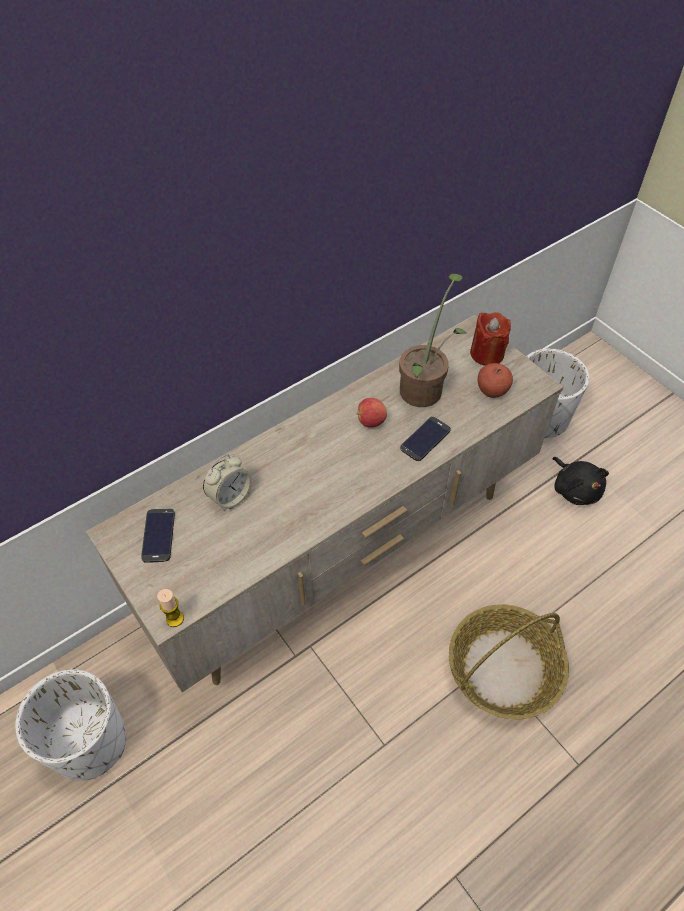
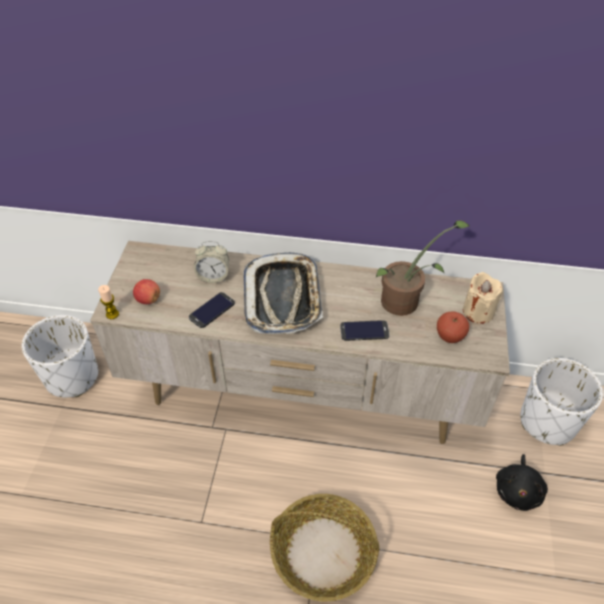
camera: 45 degrees right, 5 degrees down
(158, 535) = (156, 268): phone -> phone (212, 310)
(322, 464) = (283, 298): none -> tray
(371, 421) = (343, 296): apple -> apple (148, 299)
(487, 353) = (478, 311): red candle -> beige candle

